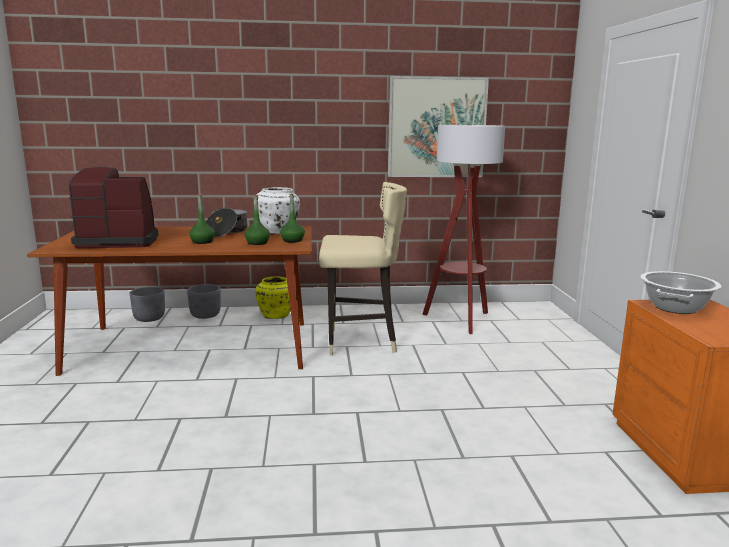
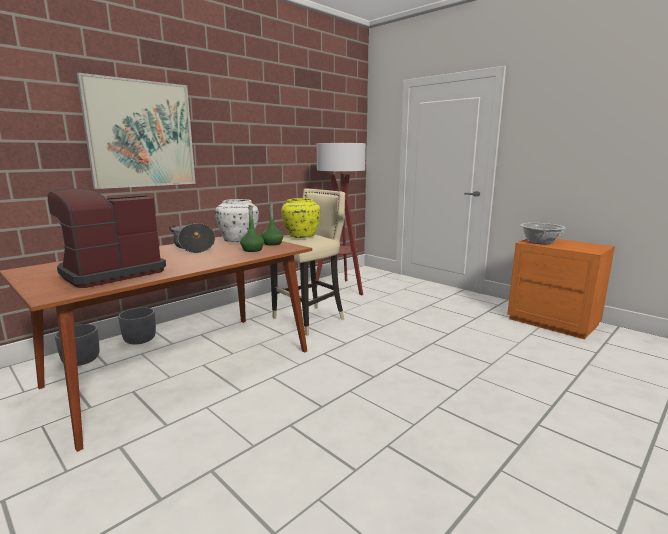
camera: 40 degrees left, 0 degrees up
(202, 242) = (202, 257): green bottle -> none
(276, 315) = (208, 321): yellow vase -> yellow vase (301, 236)
(436, 127) = (299, 146): picture -> picture (141, 134)

